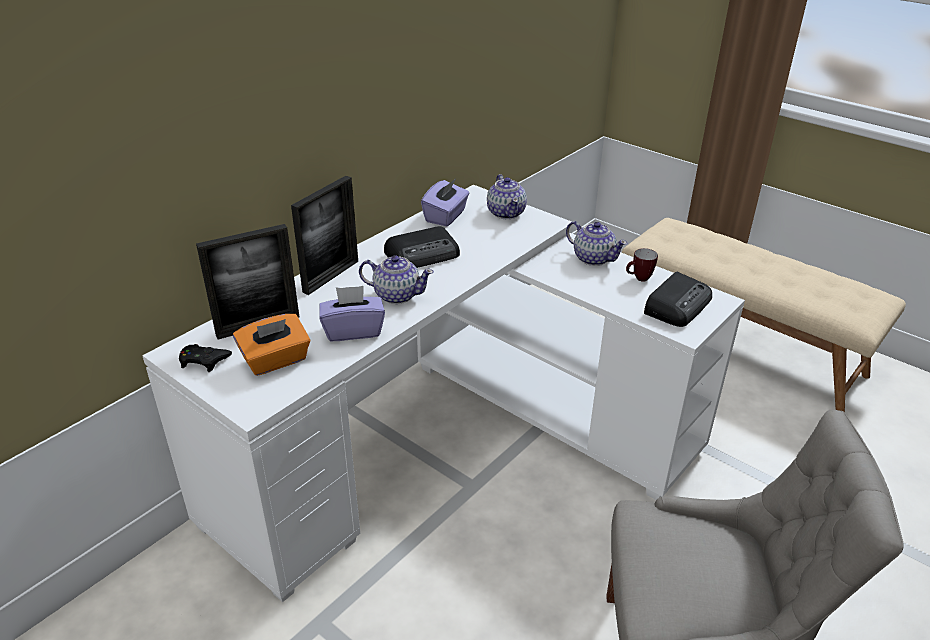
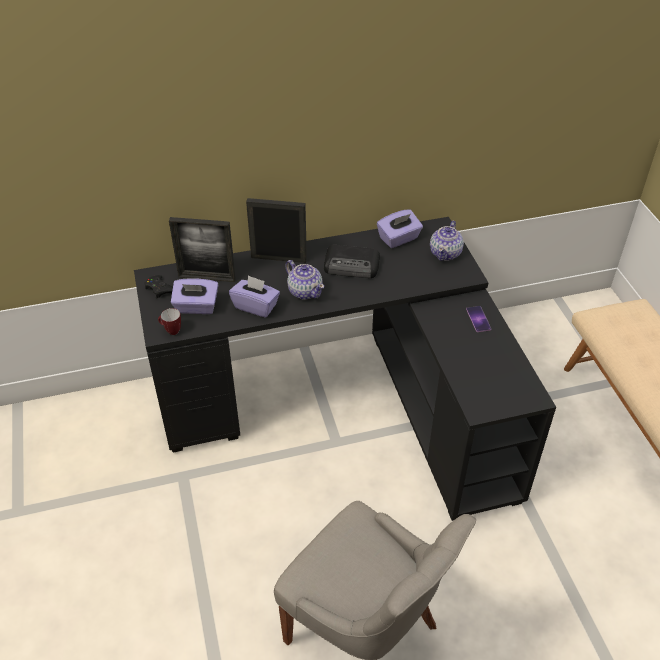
camera: 35 degrees right, 10 degrees up
(276, 360) = (196, 307): orange tissue box -> purple tissue box
(331, 276) = (279, 258): picture frame -> picture frame turned 150 degrees counterclockwise
(452, 440) = (350, 403): white desk -> black desk
(593, 258) = (478, 319): teapot -> phone
(639, 279) = (493, 352): mug -> mug (171, 331)
(677, 305) = (498, 386): radio -> none

